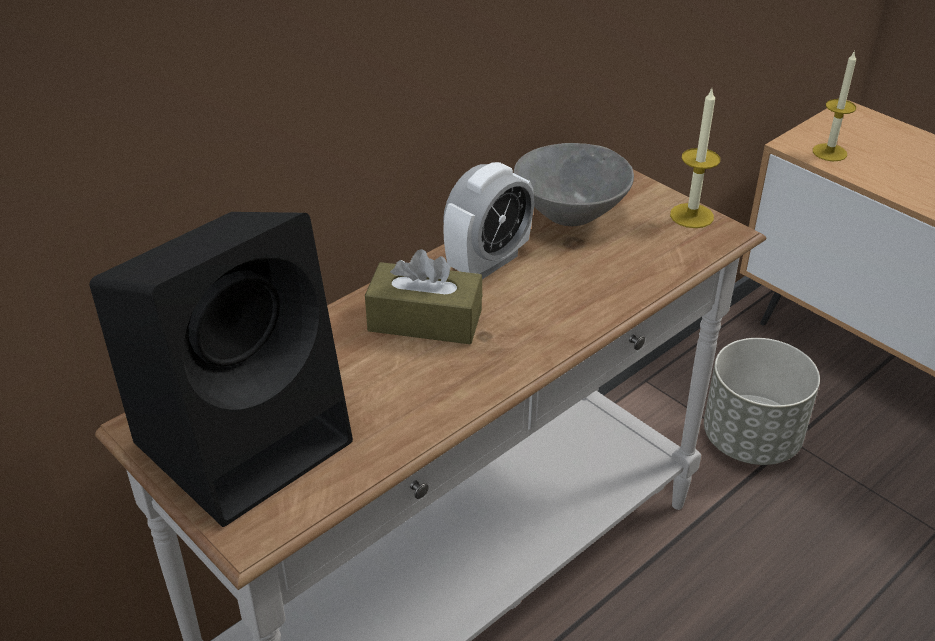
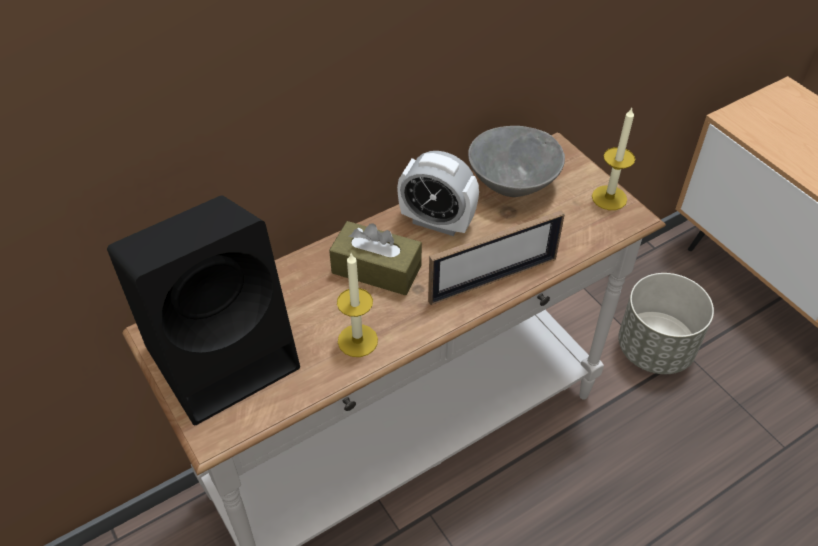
camera: 10 degrees right, 10 degrees up
(488, 262) = (437, 222): alarm clock -> alarm clock turned 60 degrees clockwise
(576, 315) = (493, 279): none -> picture frame
(829, 152) = (759, 129): candle -> candle (357, 340)

